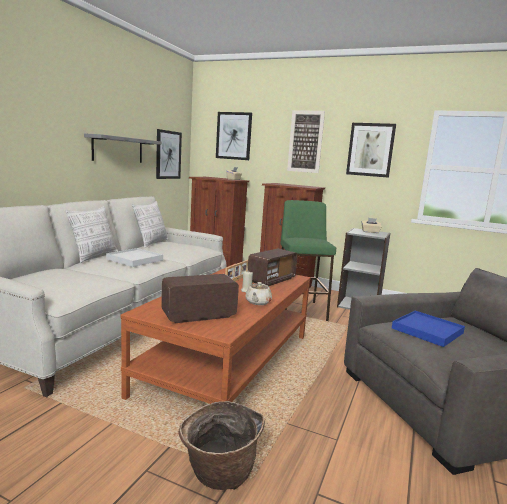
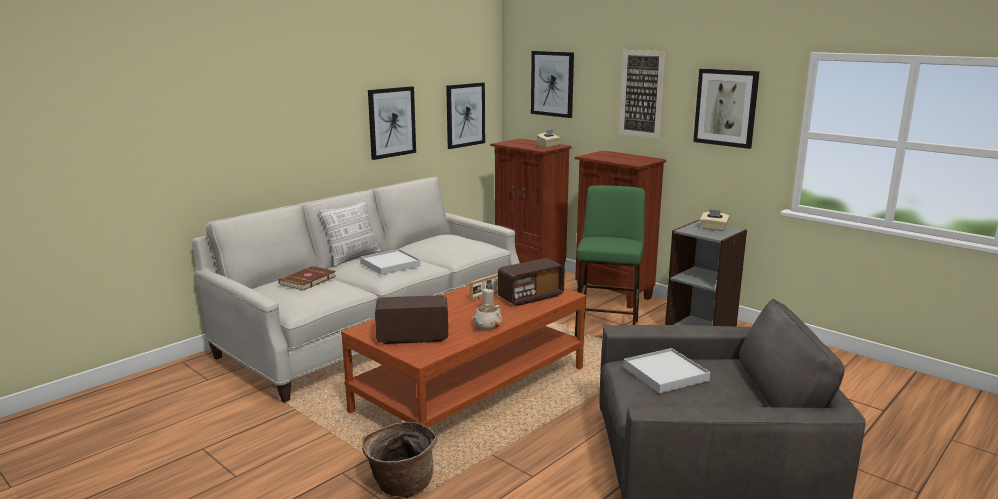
camera: 20 degrees right, 5 degrees up
(60, 273) = (307, 280): none -> brown book
(118, 149) = (391, 122): grey shelf -> picture
(151, 243) = (427, 237): pillow -> none
(427, 330) = (665, 373): blue tray -> white tray

